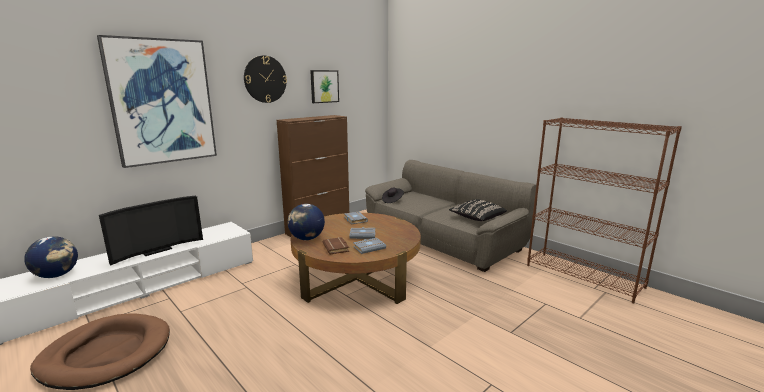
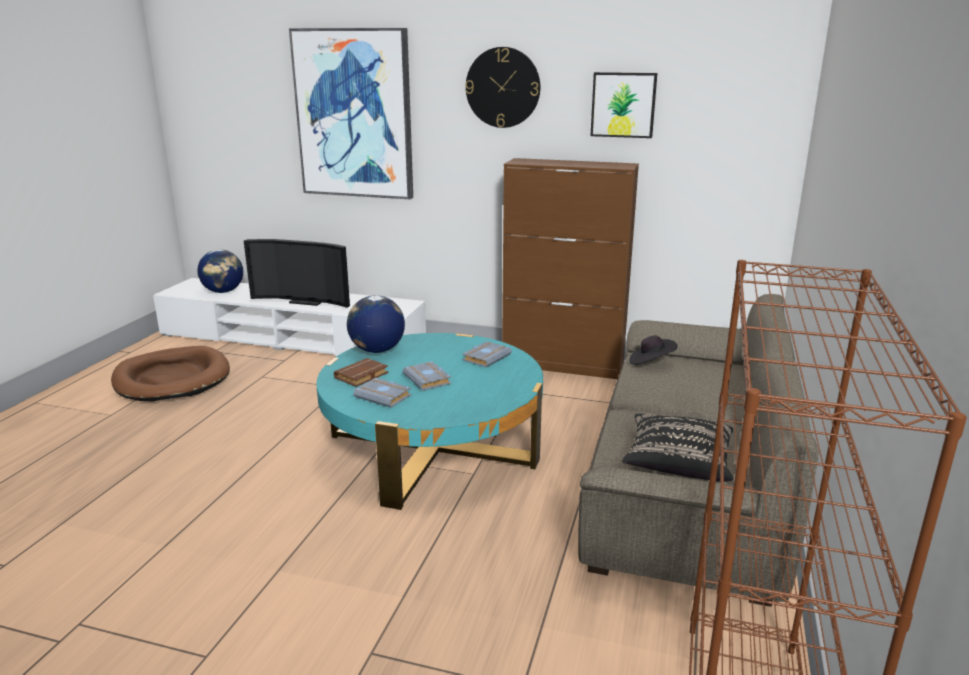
camera: 60 degrees right, 5 degrees up
(357, 277) = (433, 448): brown coffee table -> turquoise coffee table

